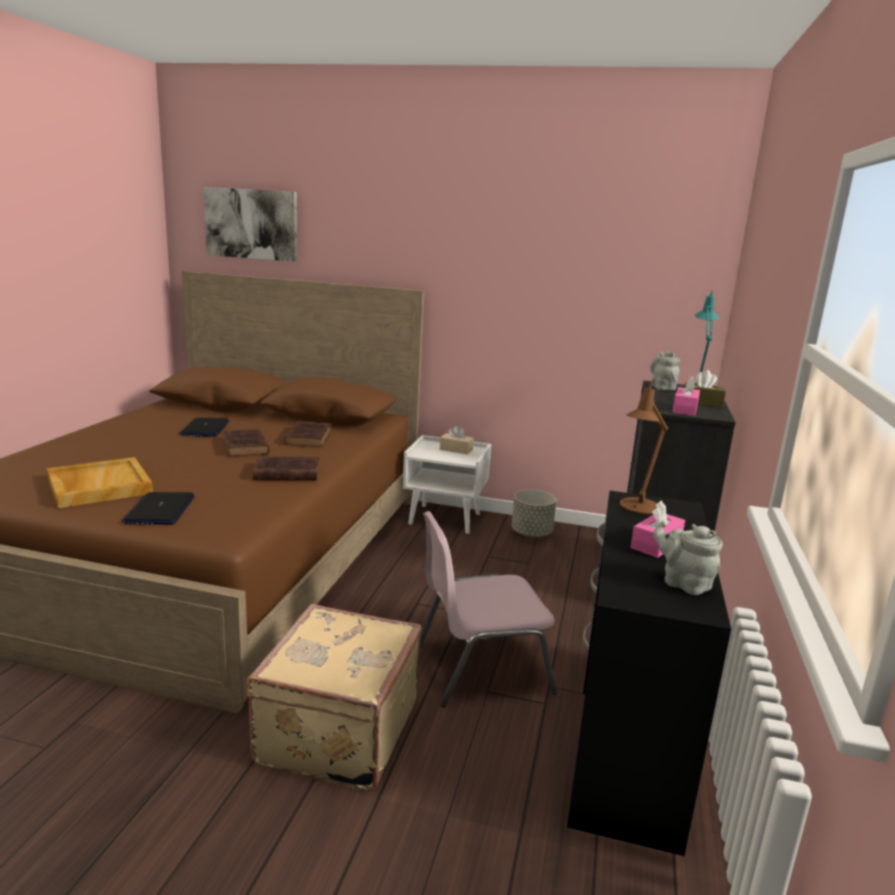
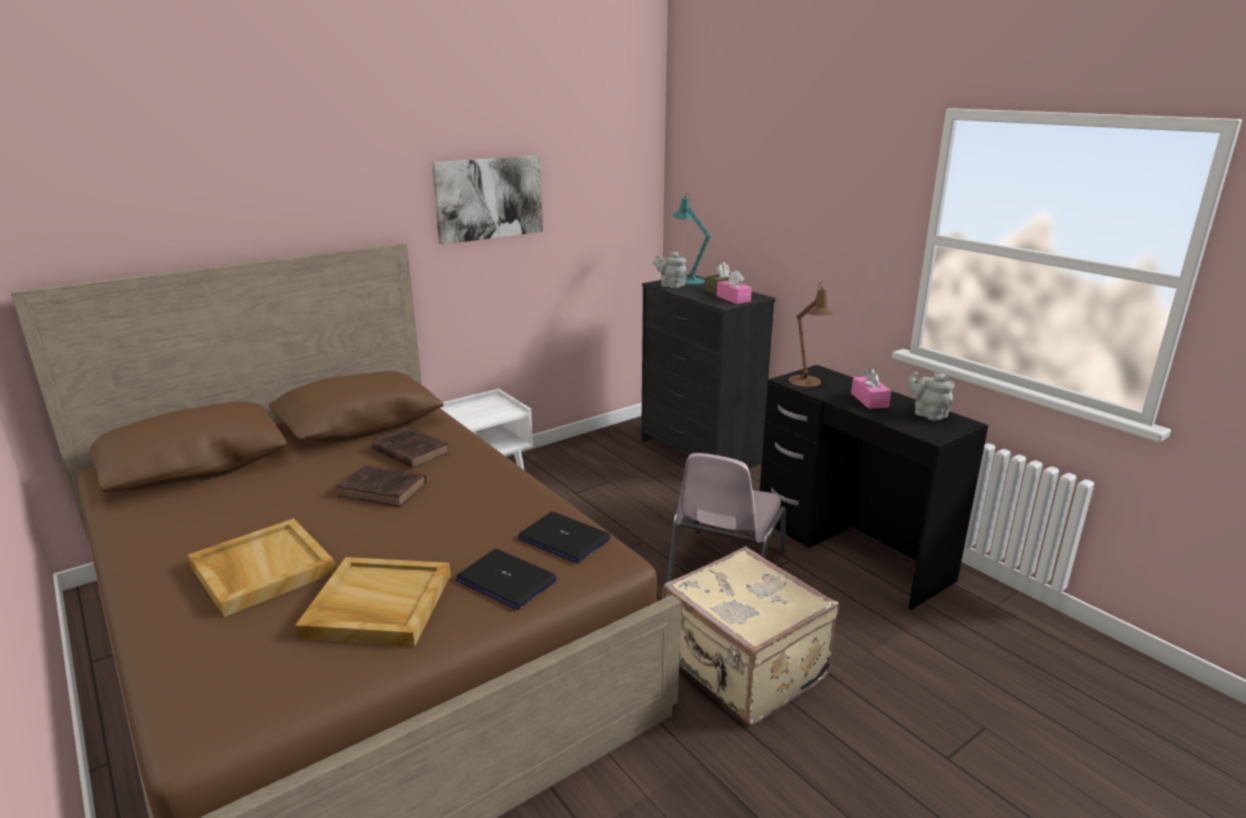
camera: 50 degrees left, 5 degrees up
(117, 450) = (261, 569): none -> beige tray
(205, 428) = (278, 497): laptop -> laptop (563, 539)
(251, 224) = (125, 197): picture -> picture (488, 198)
(285, 473) = (494, 490): brown book -> none
(456, 449) = (480, 407): beige tissue box -> none
(532, 533) = (566, 458): grey planter -> none
(683, 583) = (928, 414): grey teapot -> grey teapot turned 60 degrees clockwise

